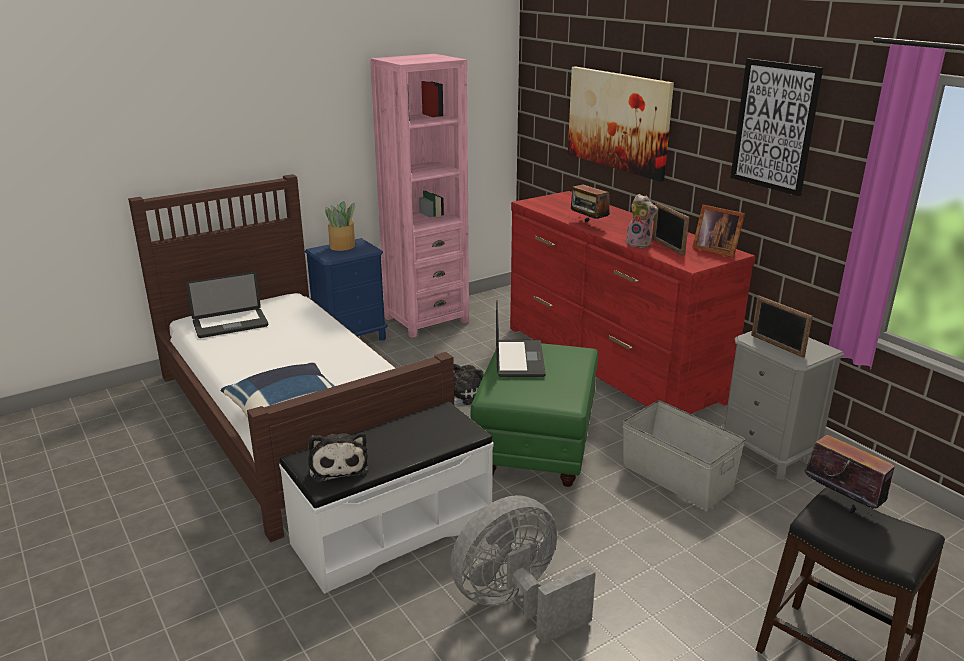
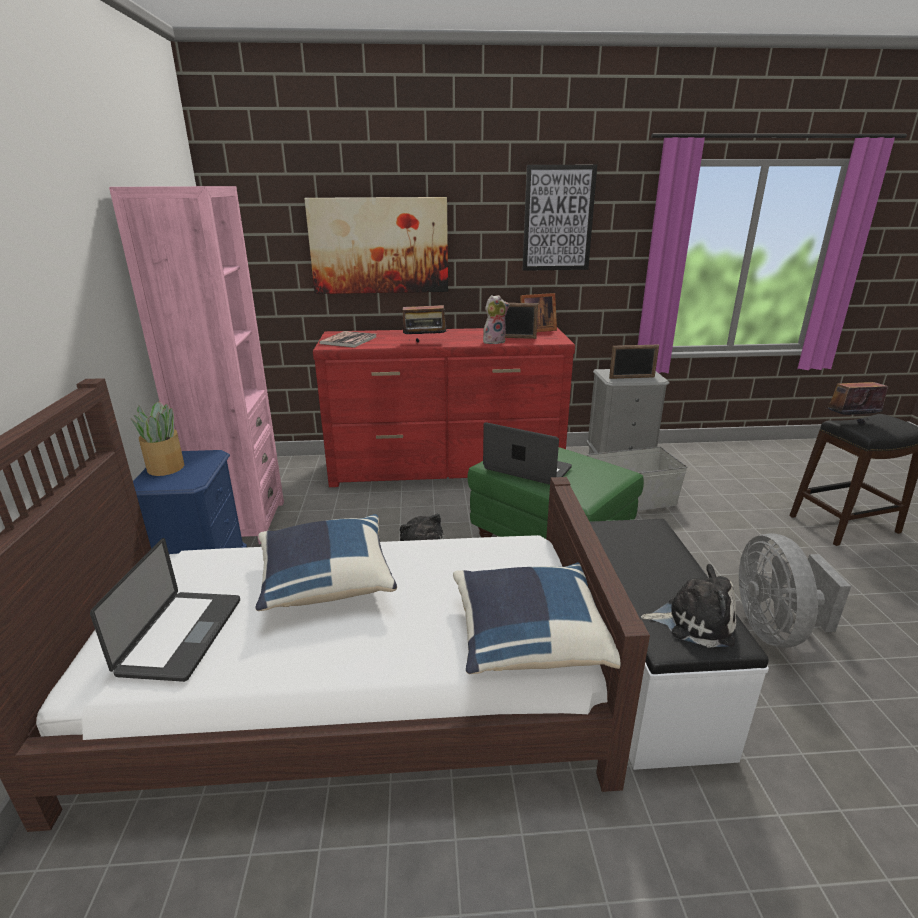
camera: 60 degrees left, 0 degrees up
(302, 341) = (326, 581): none -> blue pillow
(554, 203) = (348, 340): none -> book

